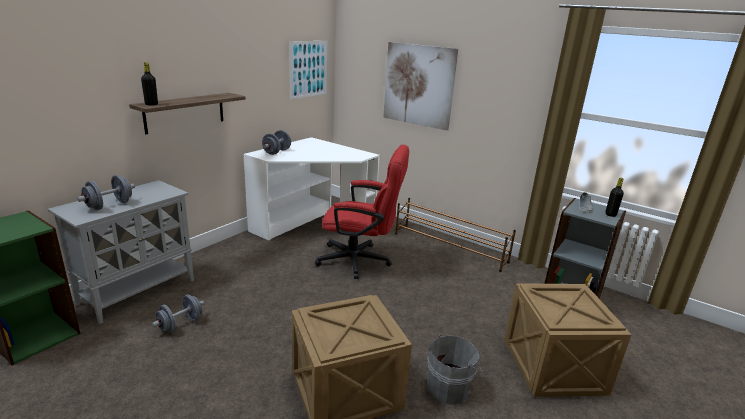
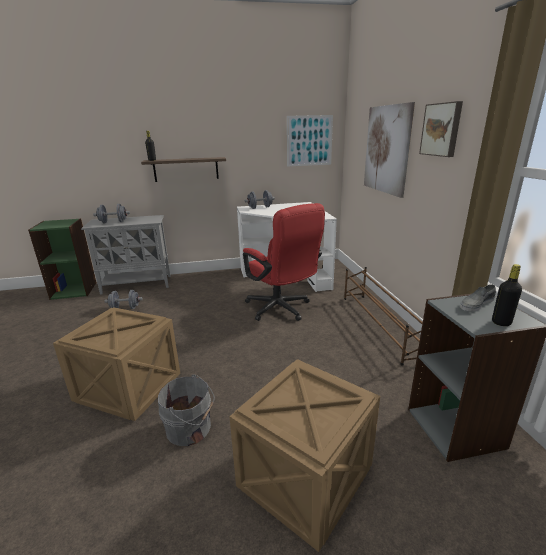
camera: 45 degrees right, 0 degrees up
(495, 76) = (441, 129): none -> picture

